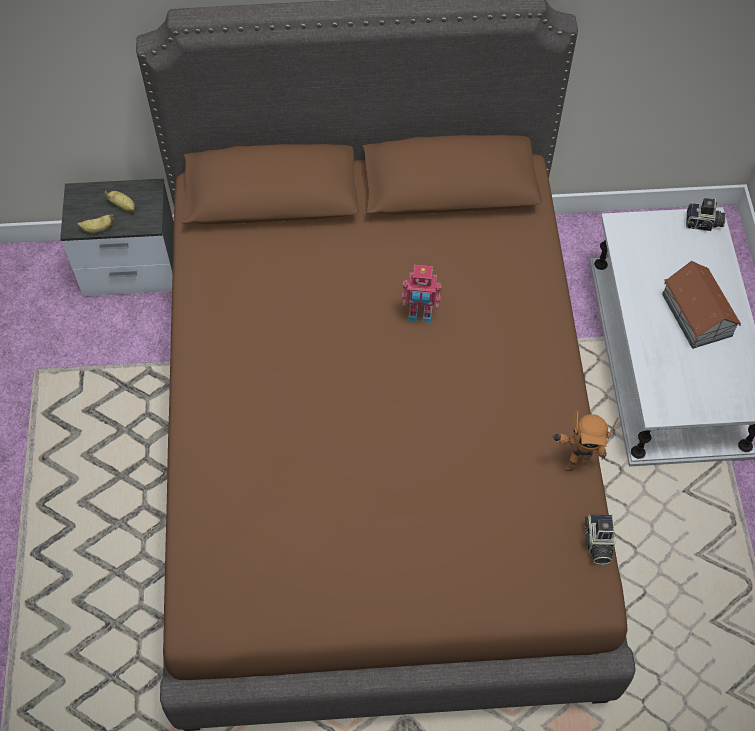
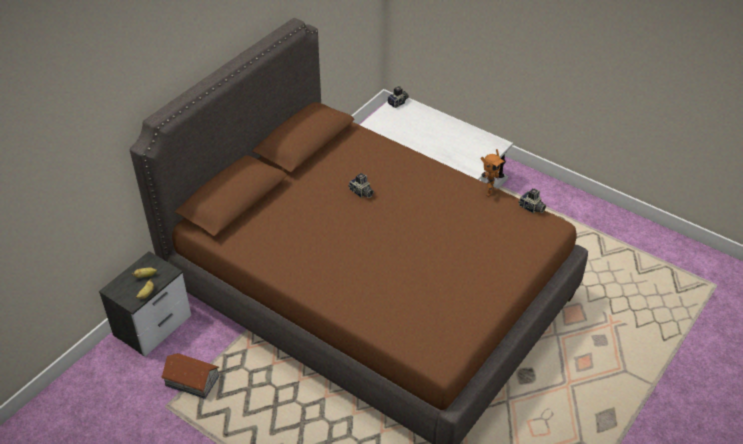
camera: 50 degrees left, 15 degrees down
(420, 315) = (361, 192): toy robot -> camera
(697, 315) = (439, 133): toy house -> toy house (192, 381)

